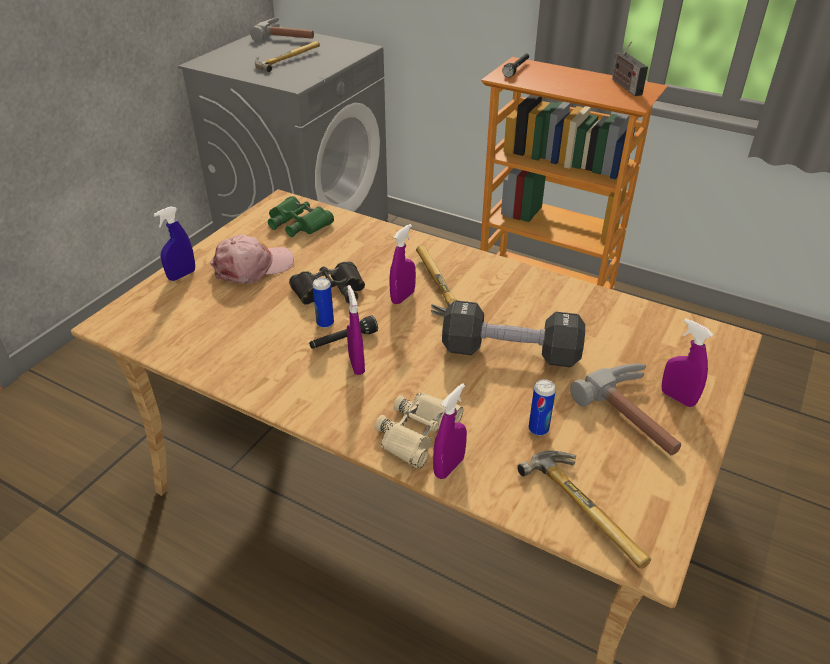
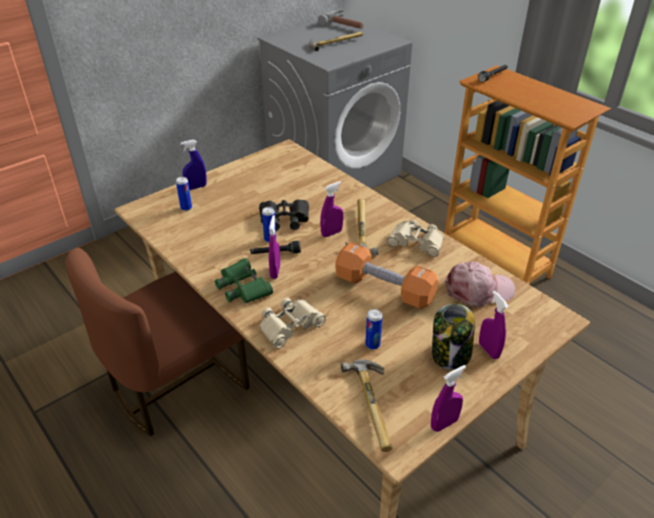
camera: 20 degrees right, 0 degrees up
(182, 306) = (186, 208): none -> can
(211, 561) = (176, 385): none -> brown chair
(253, 267) = (244, 191): pink cap -> pink cap (479, 290)
(298, 223) = (289, 166): green binoculars -> green binoculars (243, 287)
(449, 467) = (297, 353): purple spray bottle -> purple spray bottle (444, 424)
(510, 353) = (384, 289): black dumbbell -> orange dumbbell
(514, 285) = (416, 242): none -> beige binoculars
(625, 86) = (572, 103): radio -> none
(638, 415) = (450, 354): hammer -> jar

